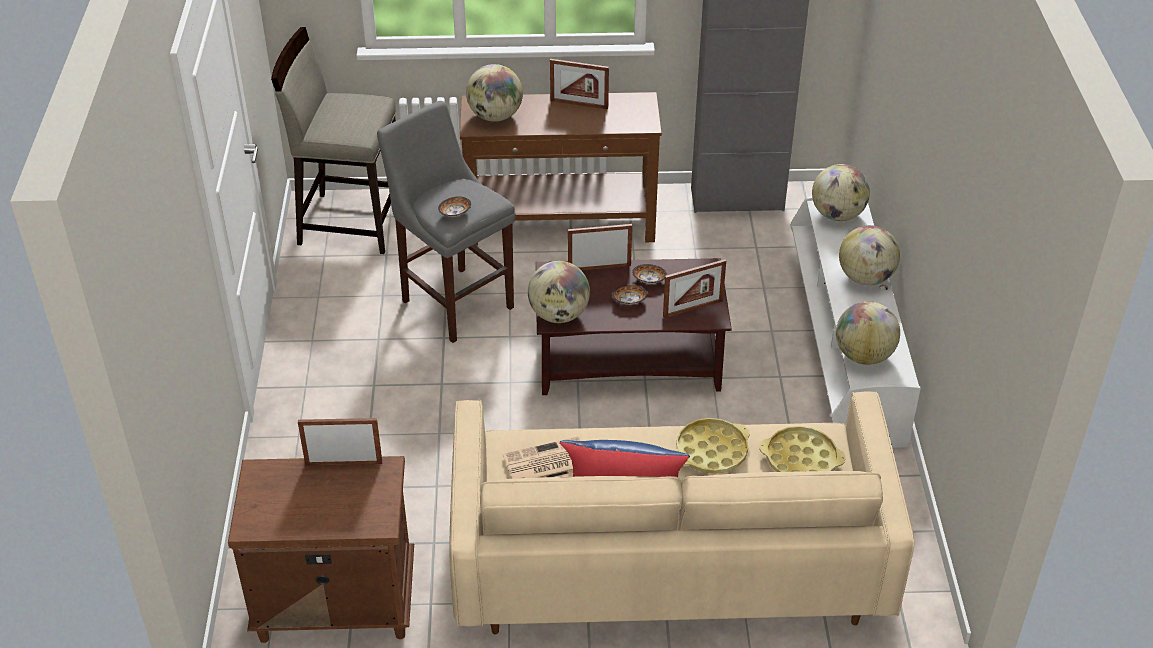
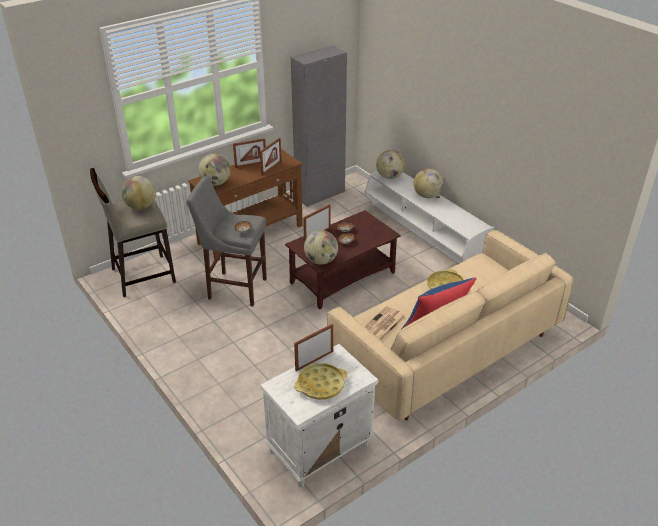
camera: 35 degrees left, 5 degrees down
(334, 604) = (319, 449): brown nightstand -> white nightstand
(693, 309) = (376, 234): picture frame -> picture frame (271, 168)
(801, 459) = (483, 273): yellow tray -> yellow tray (321, 385)
(863, 355) = (459, 224): globe -> globe (140, 206)

